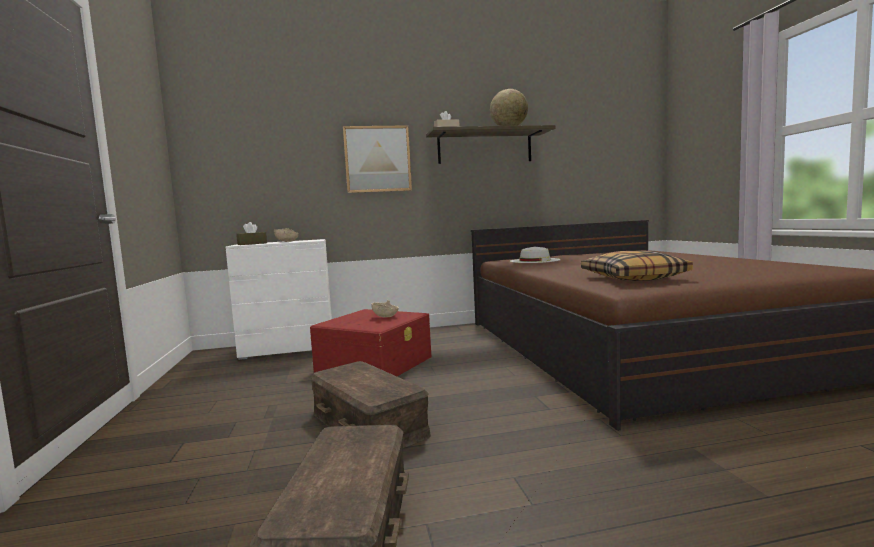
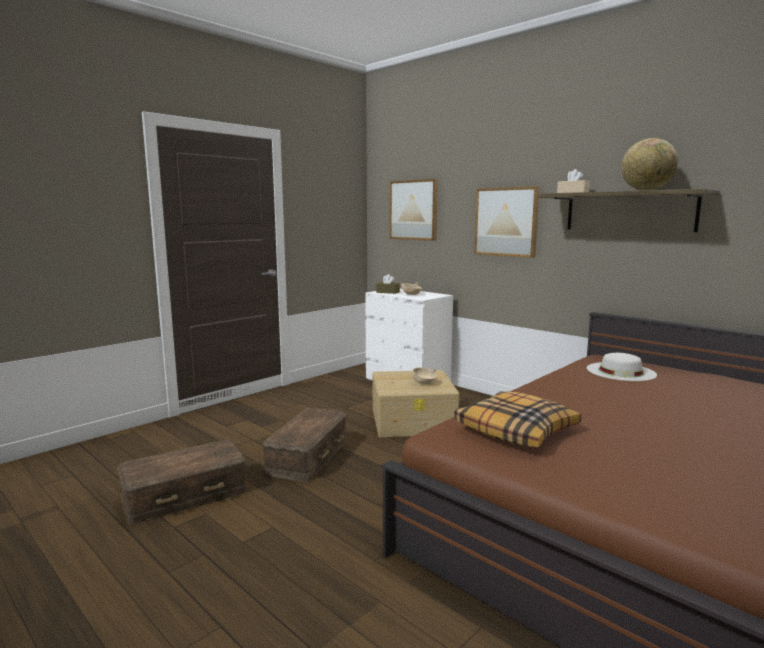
camera: 55 degrees right, 5 degrees up
(254, 150) = (413, 210): none -> picture
(375, 364) = (413, 420): red storage box -> beige storage box

